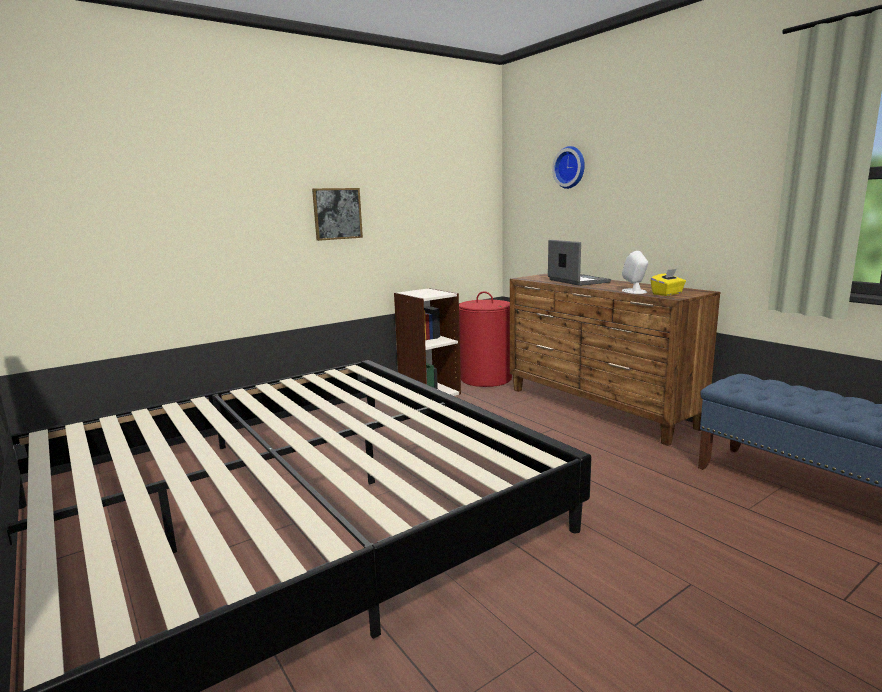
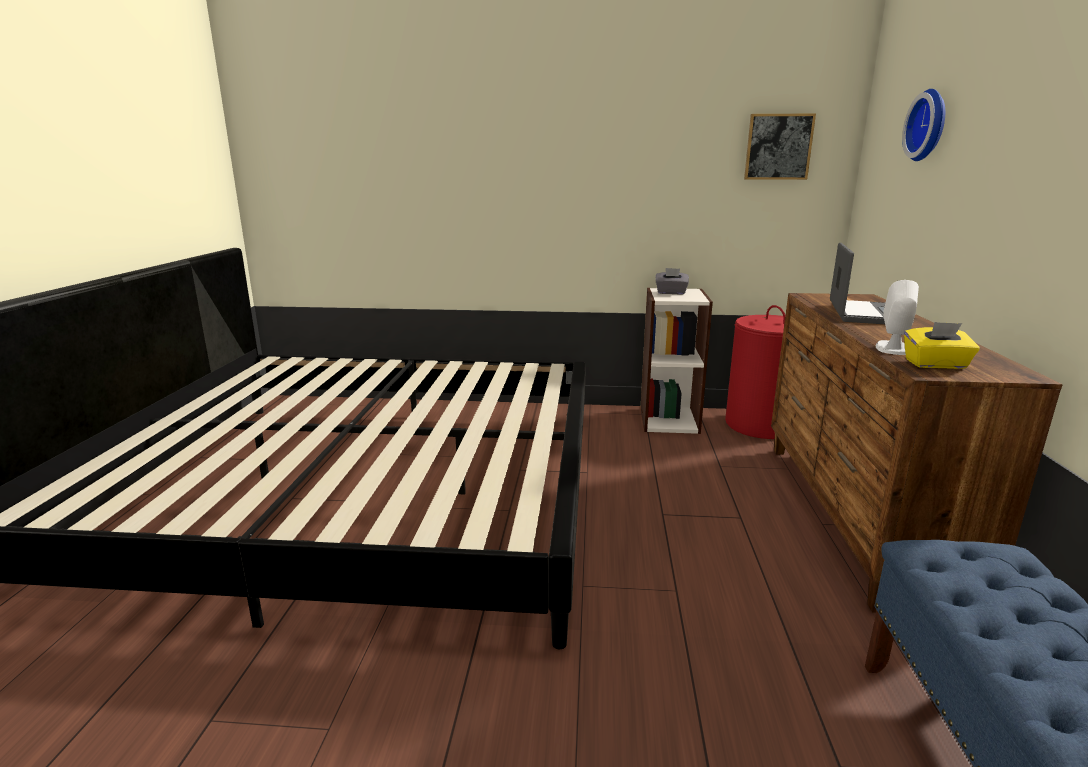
camera: 40 degrees right, 5 degrees up
(337, 213) = (583, 184): picture -> picture (778, 147)
(419, 292) = (671, 293): none -> grey tissue box

